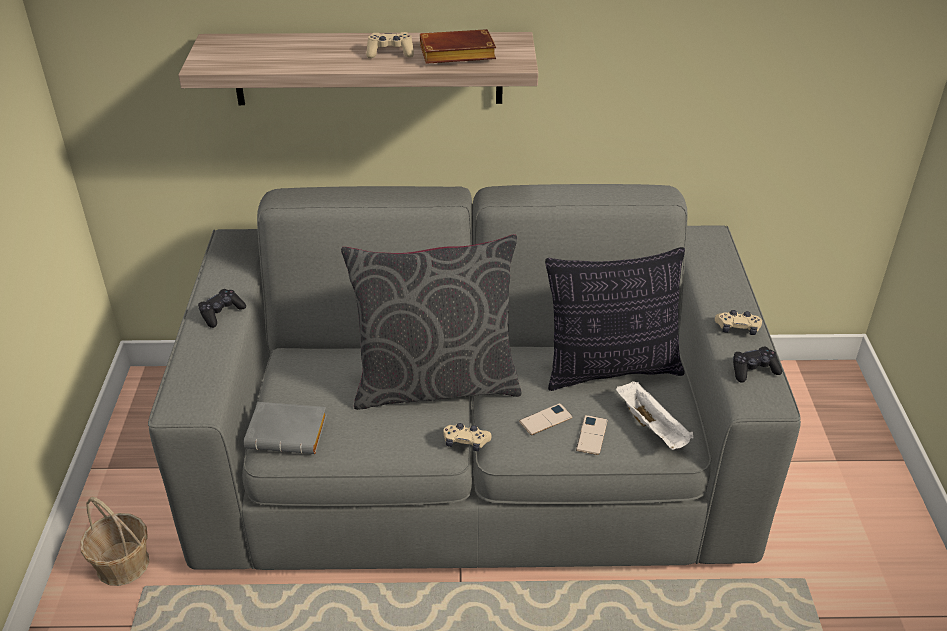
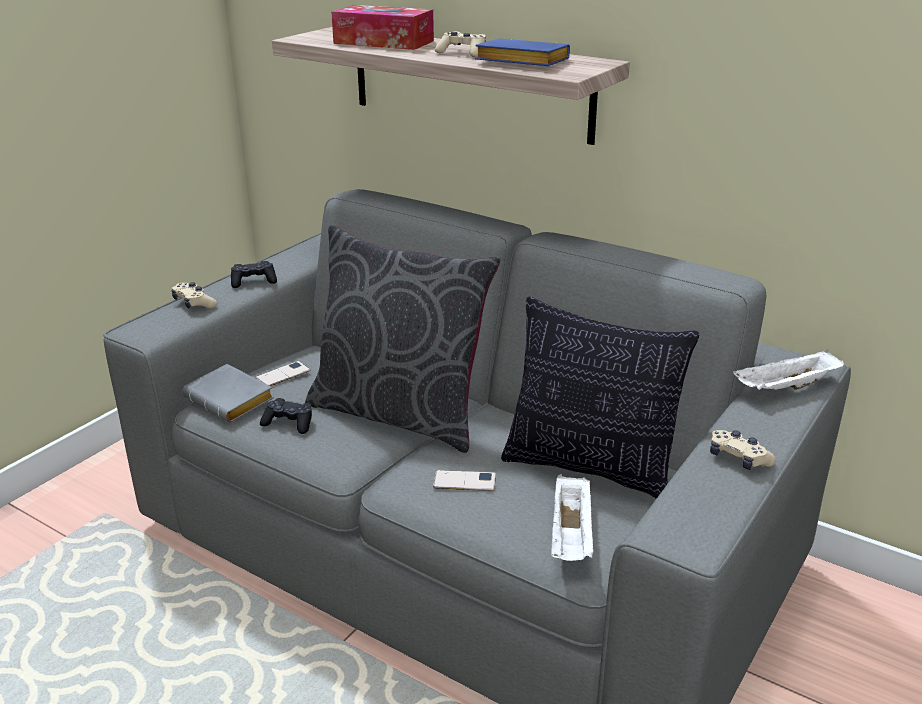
camera: 35 degrees right, 10 degrees down
(123, 565) = (109, 491): basket -> none
(294, 52) = (383, 42): none -> tissue box
(455, 55) = (519, 62): brown book -> blue book
(466, 442) = (367, 468): beige game controller -> beige game controller (194, 303)
(591, 435) = (495, 514): phone -> phone (283, 374)
(711, 260) = (786, 388): none -> white tray
(753, 370) = (708, 504): black game controller -> black game controller (289, 423)

